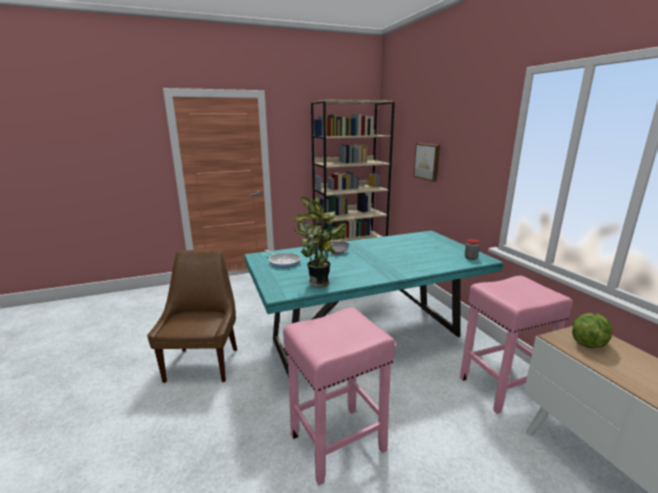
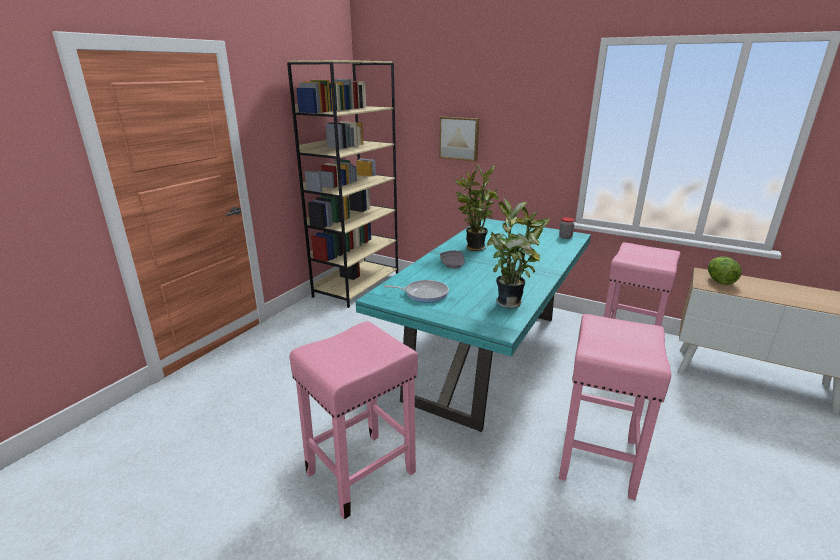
camera: 40 degrees left, 5 degrees up
(203, 363) = (362, 471): brown chair -> pink stool
(376, 246) = (473, 248): none -> potted plant

